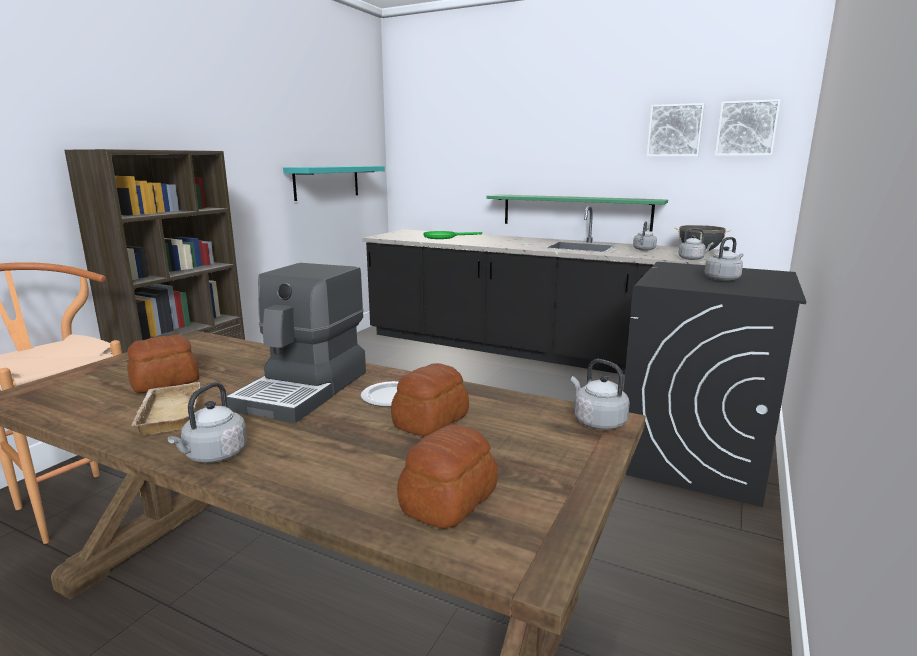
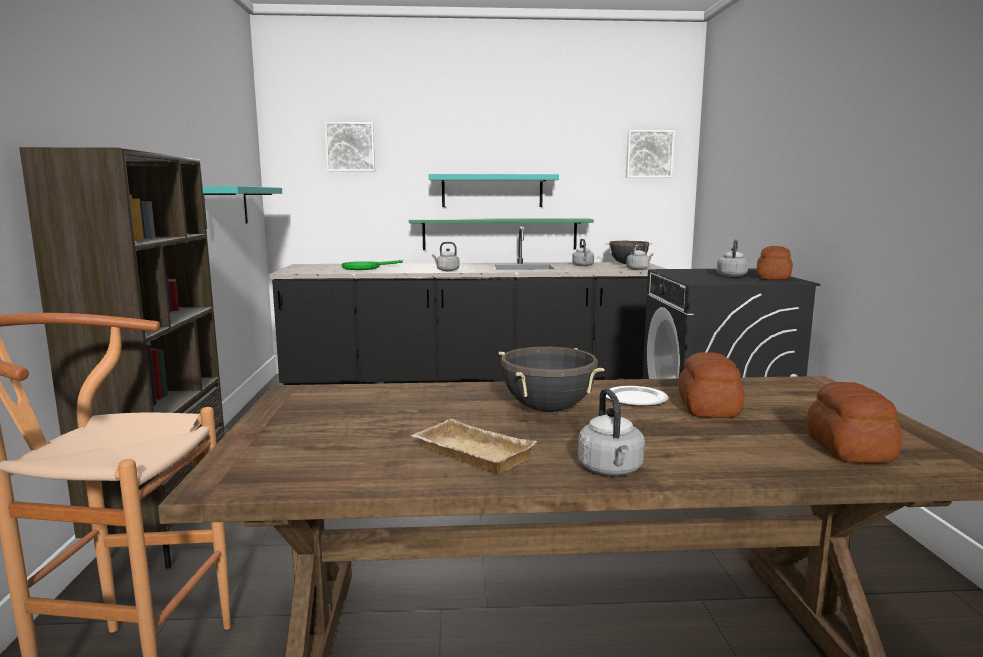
camera: 30 degrees left, 5 degrees down
(164, 383) = (384, 433): bread -> bread (772, 278)
(305, 390) = (548, 409): coffee machine -> black cooking pot
(570, 169) = (492, 191): none -> turquoise shelf
(597, 421) = (809, 385): grey kettle -> grey kettle (446, 270)
(675, 130) = (590, 154): picture -> picture (350, 147)

